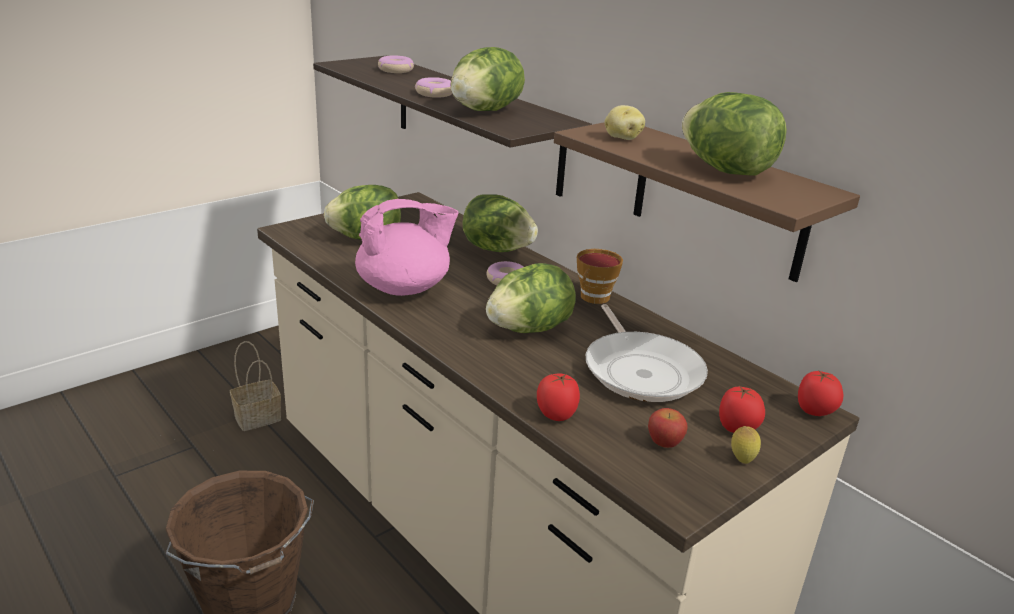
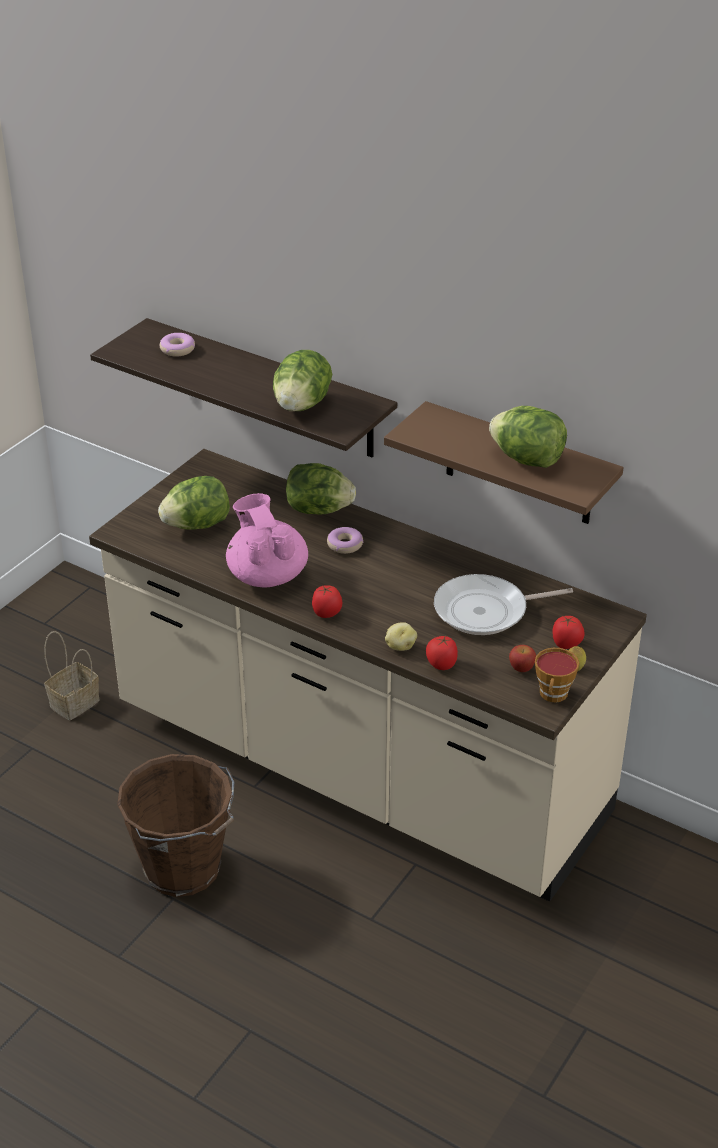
camera: 15 degrees left, 10 degrees up
(405, 288) = (267, 575): pink teapot -> pink teapot turned 75 degrees counterclockwise
(434, 94) = (242, 386): donut -> none
(529, 329) = (387, 592): lettuce -> none
(593, 298) = (424, 547): cup -> cup (553, 695)
(622, 138) = (439, 433): potato -> potato (400, 646)
(641, 370) = (486, 611): frying pan -> frying pan turned 105 degrees clockwise
(815, 411) = (616, 617): tomato -> tomato (327, 614)

